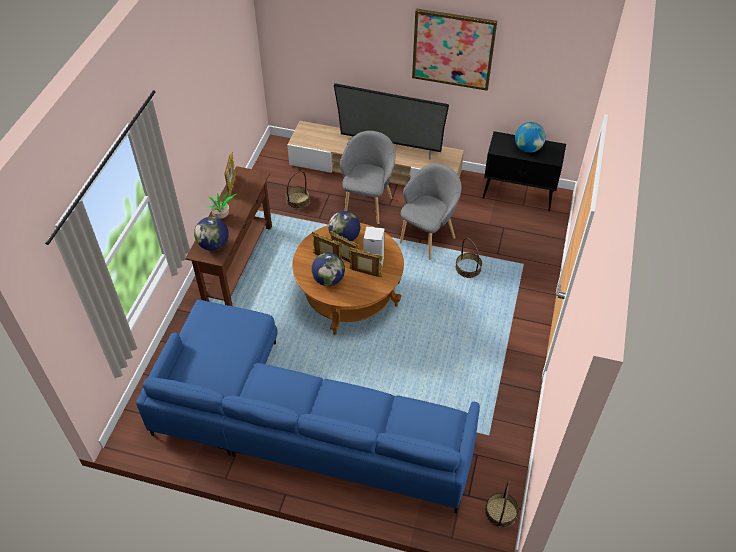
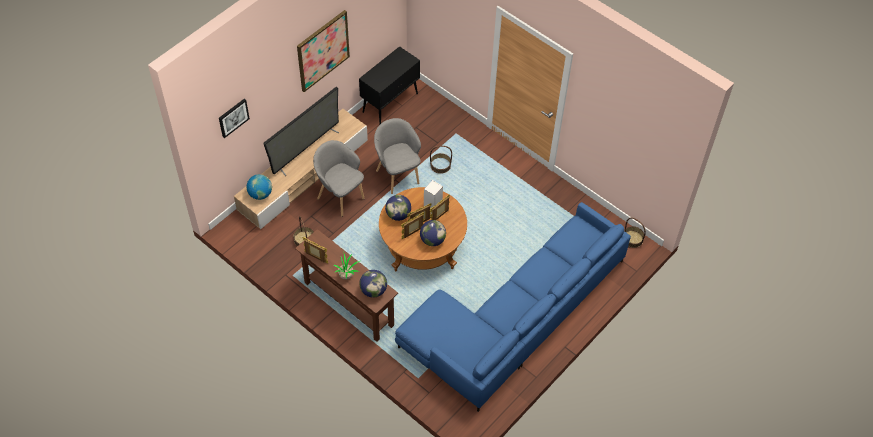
camera: 65 degrees left, 5 degrees up
(314, 25) = (233, 117): none -> picture
(528, 148) = (390, 68): globe -> globe (260, 194)

